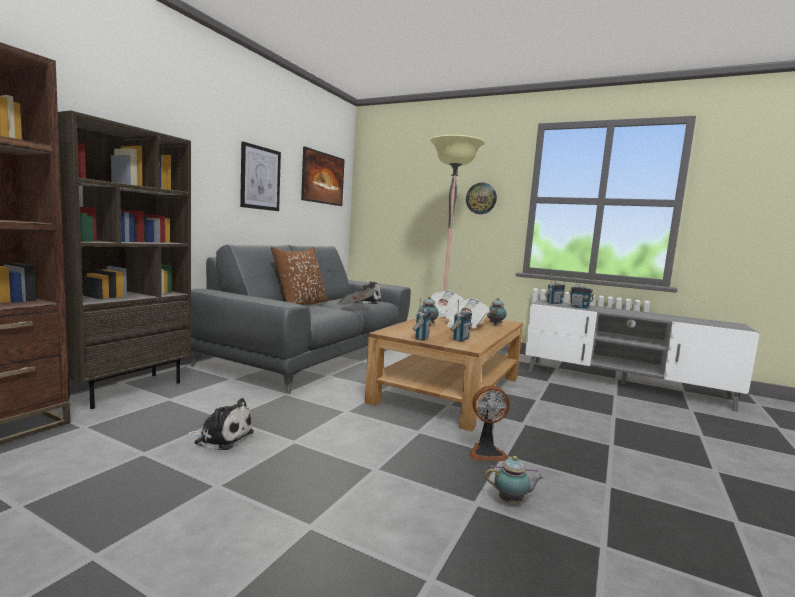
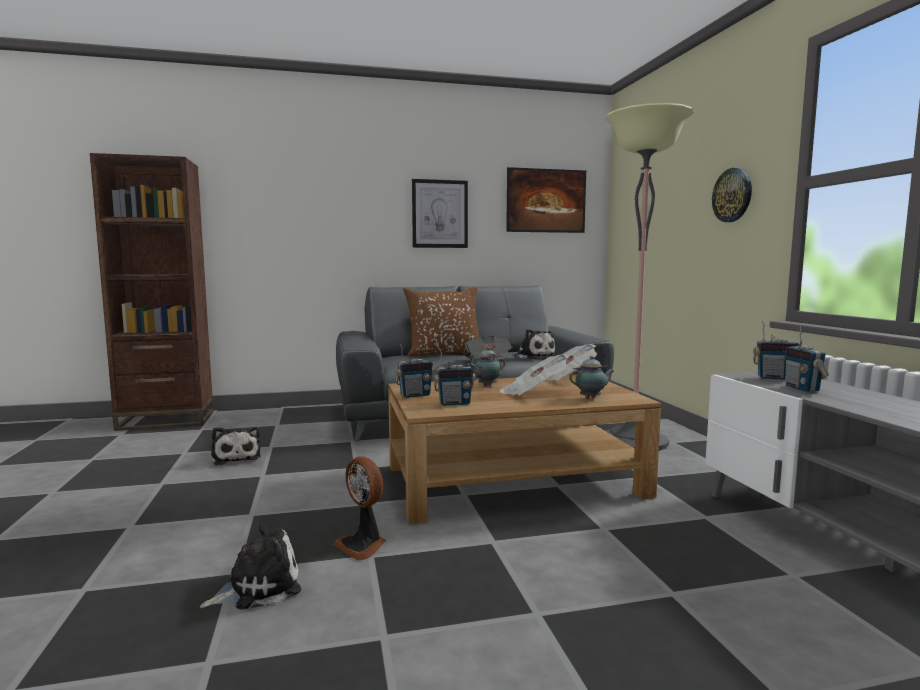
camera: 50 degrees right, 0 degrees up
(126, 389) = (273, 412): brown bookcase -> none
(512, 502) = (258, 587): teapot -> plush toy

